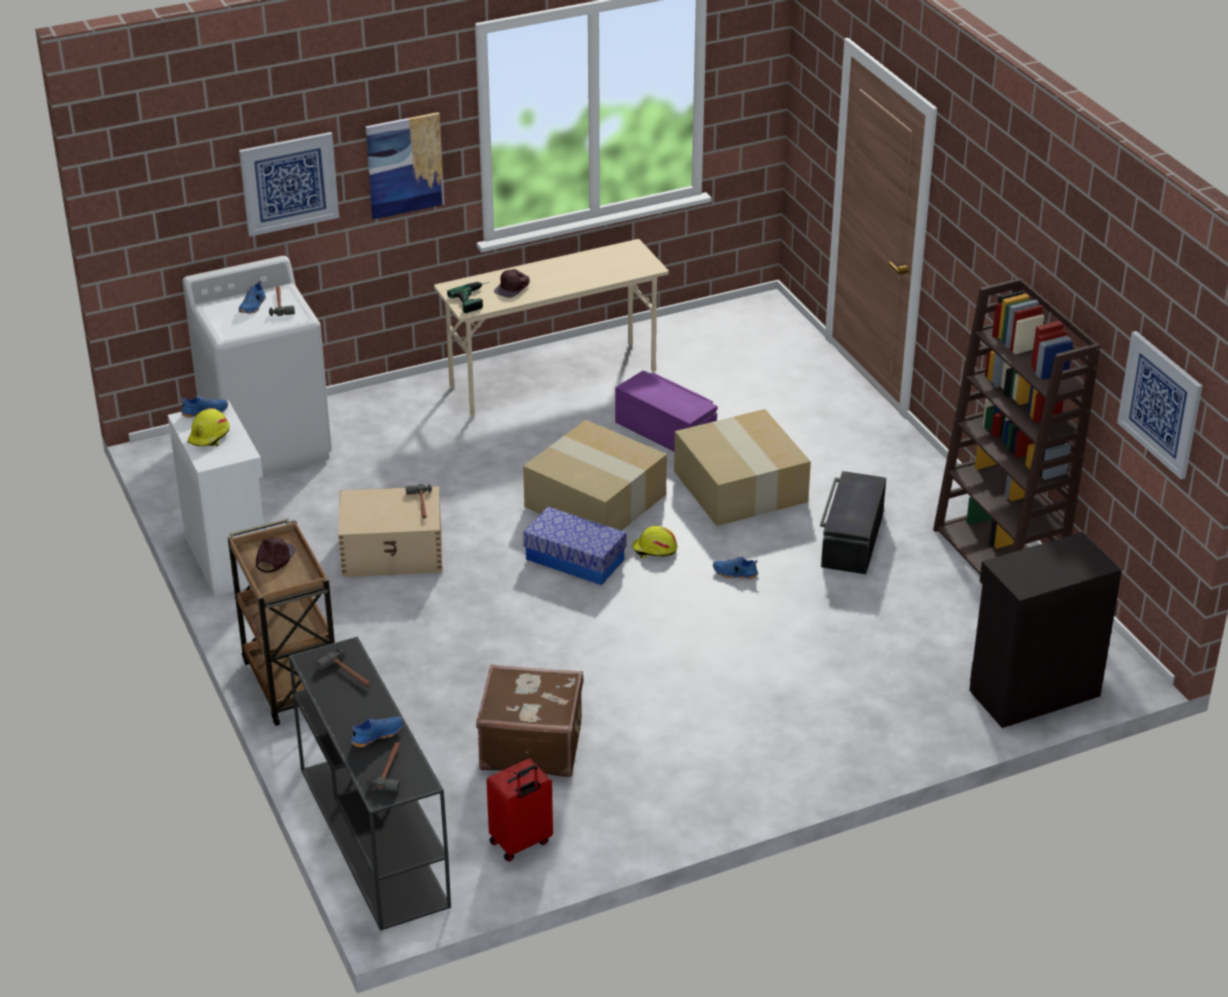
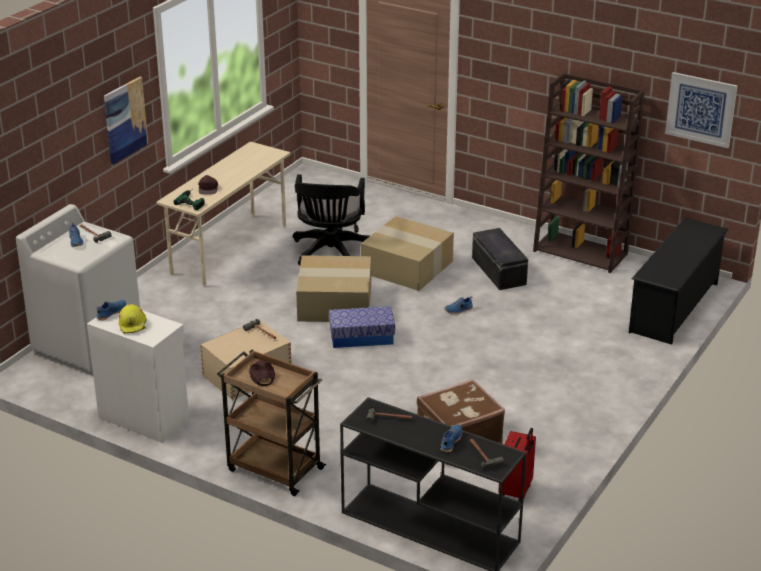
camera: 35 degrees left, 5 degrees down
(289, 183) = (66, 148): picture -> none
(654, 550) = (400, 315): yellow hard hat -> none
(666, 431) = (330, 253): purple storage box -> black office chair
(1032, 692) = (674, 307): black cabinet -> black shoe rack

